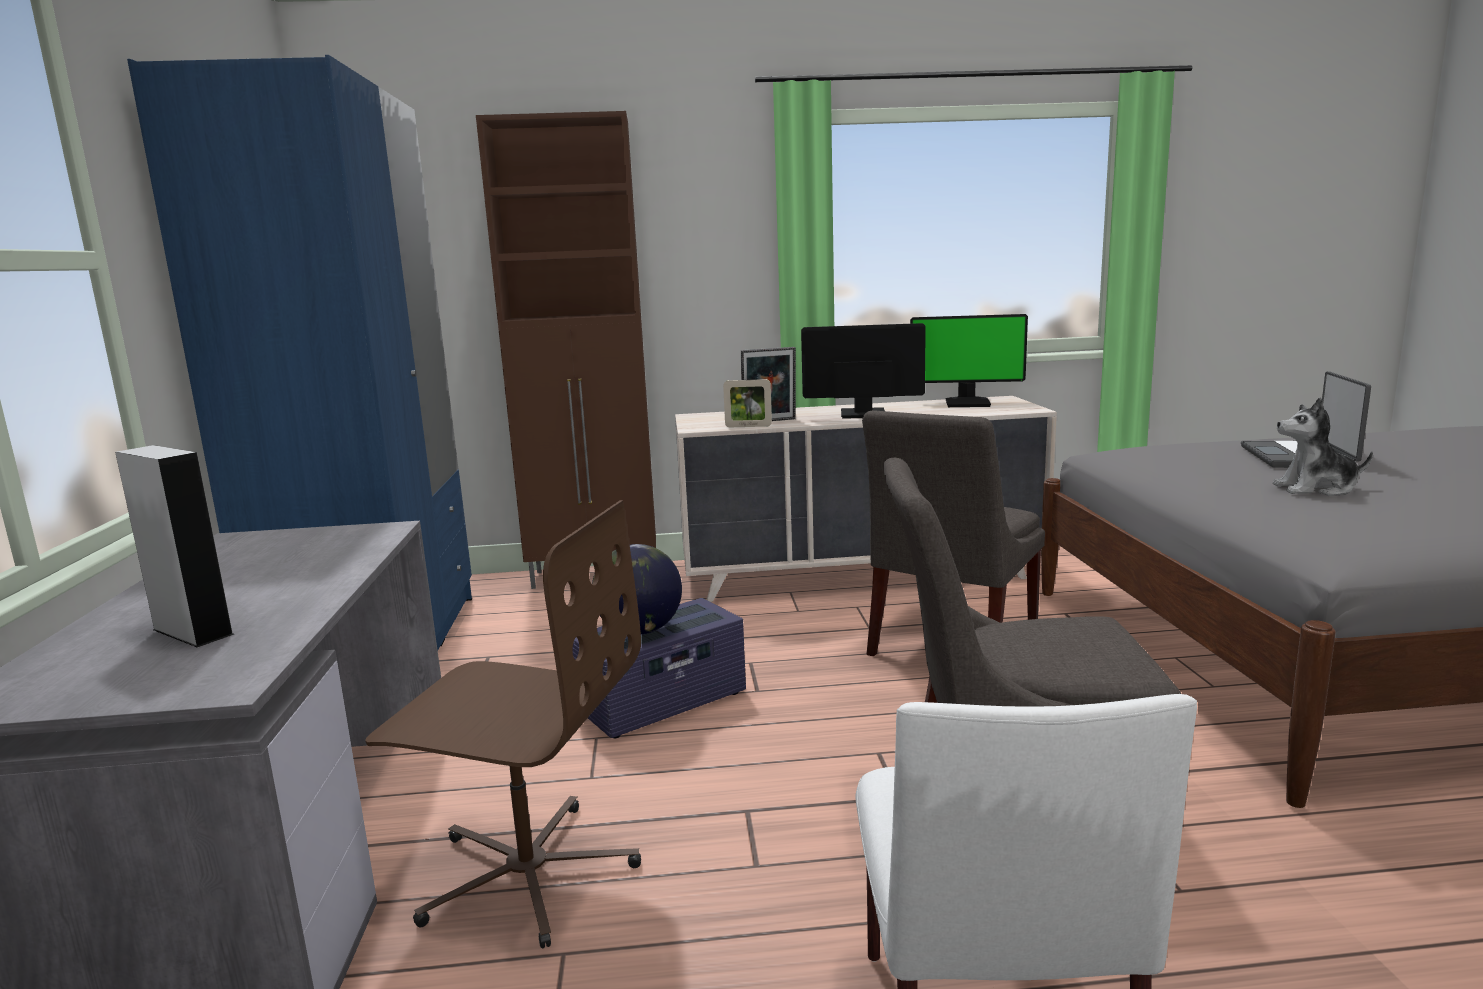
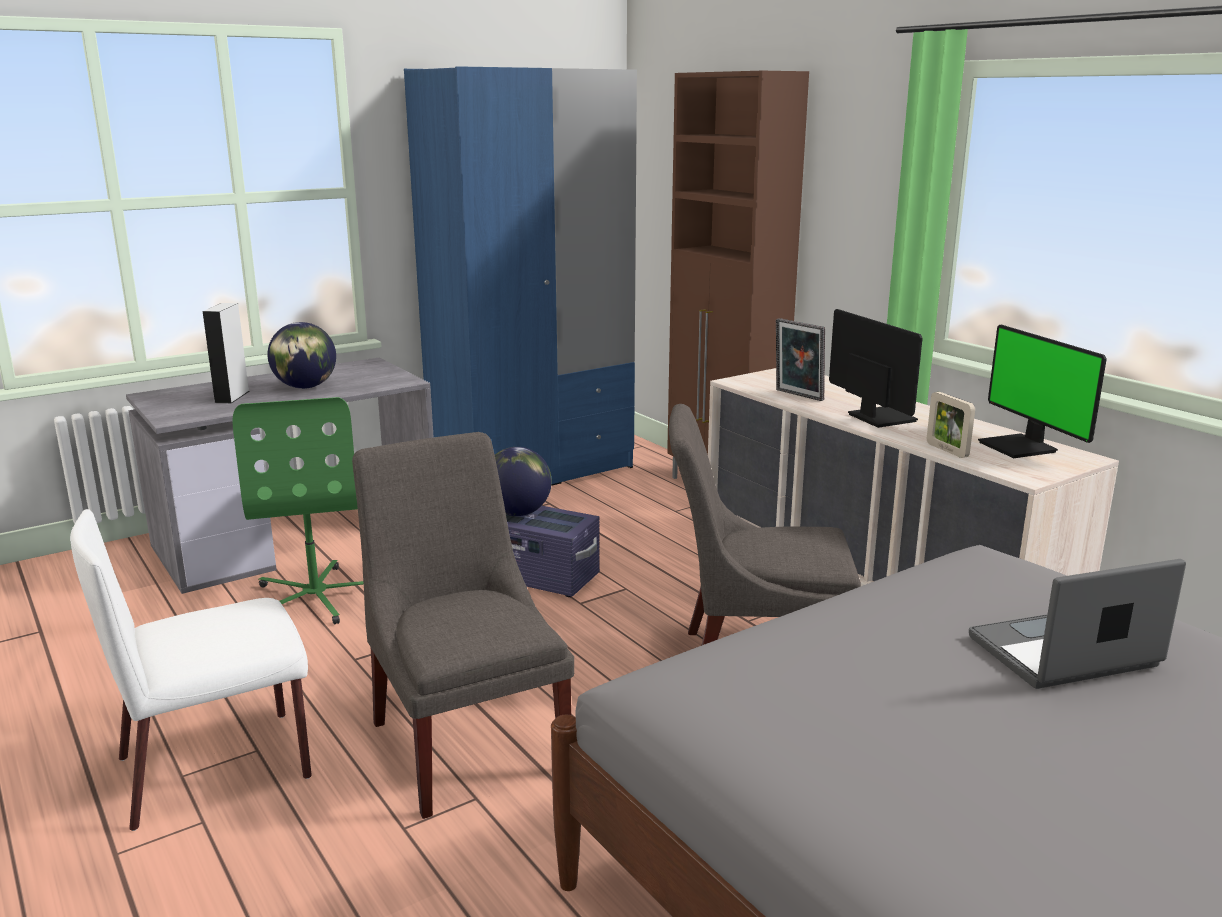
camera: 60 degrees right, 5 degrees up
(269, 581) = (305, 387): none -> globe
(528, 872) = (316, 597): brown office chair -> green office chair
(748, 426) = (765, 393): picture frame -> picture frame (947, 450)
(1316, 489) = (882, 664): plush toy -> none

